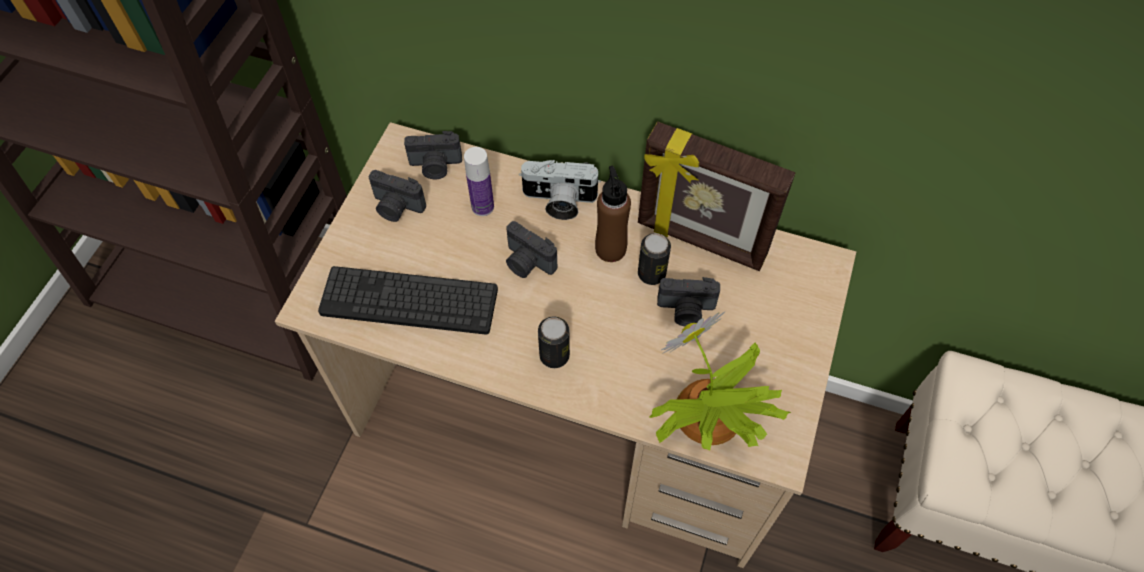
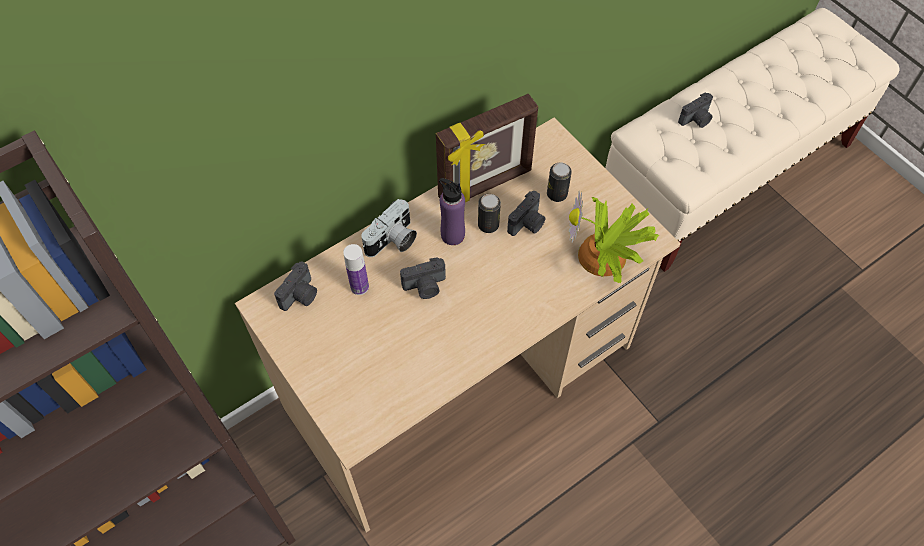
camera: 55 degrees left, 0 degrees up
(396, 207) = (315, 339): camera -> camera (696, 120)
(409, 301) = (399, 372): keyboard -> none
(554, 355) = (505, 312): can -> can (557, 194)
(610, 248) = (452, 235): brown bottle -> purple bottle

